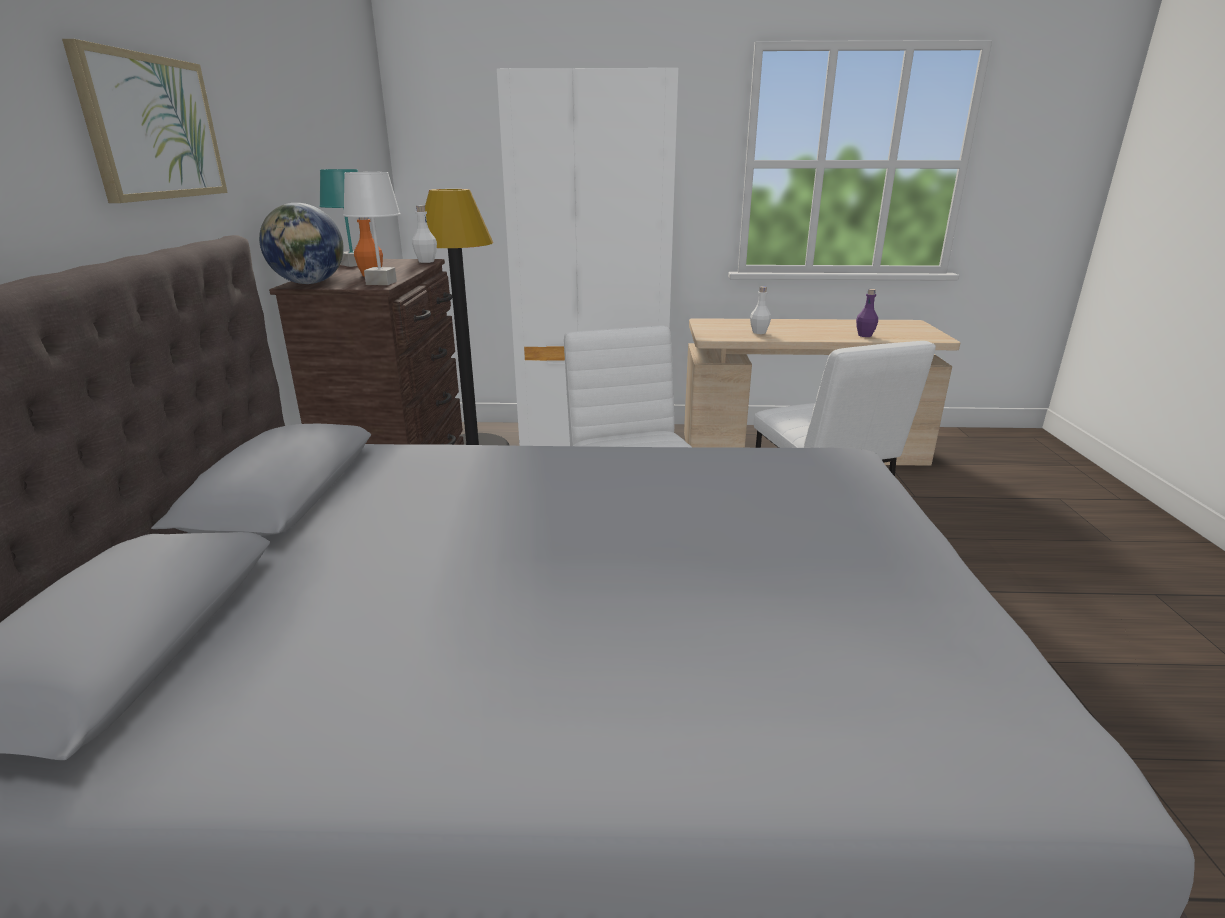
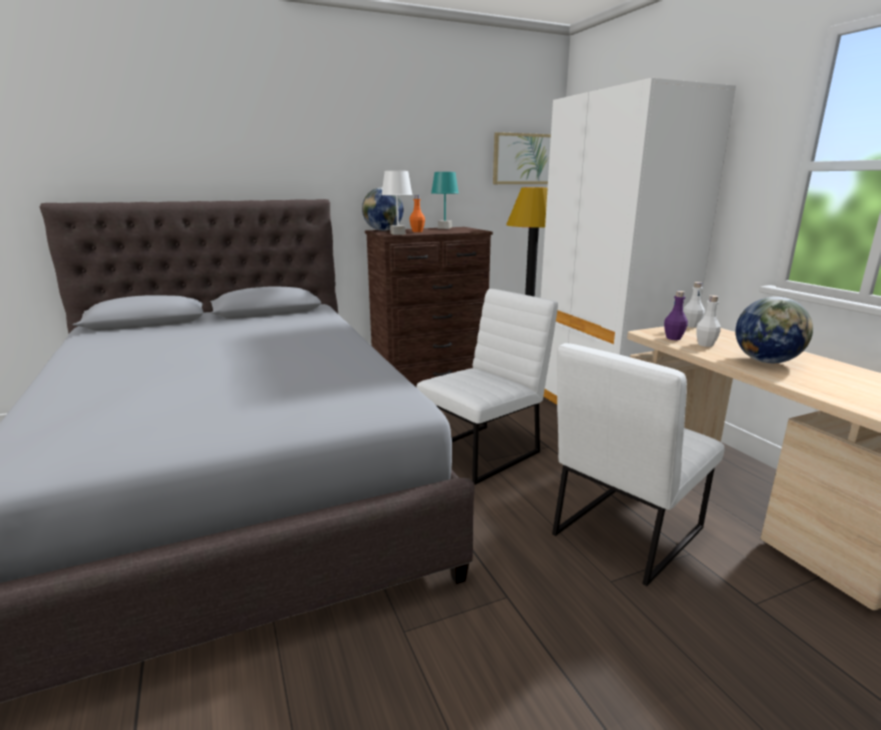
camera: 65 degrees right, 5 degrees down
(152, 128) = (300, 150): picture -> picture (522, 159)
(426, 261) = (475, 231): white bottle -> white bottle (691, 326)
(812, 331) = (766, 361): none -> globe
(864, 335) = (810, 383): purple bottle -> purple bottle (673, 338)

